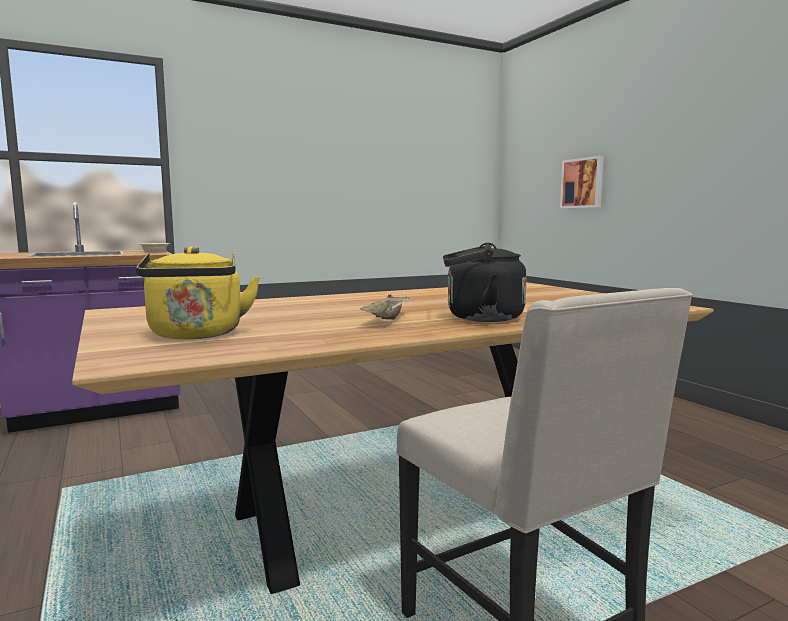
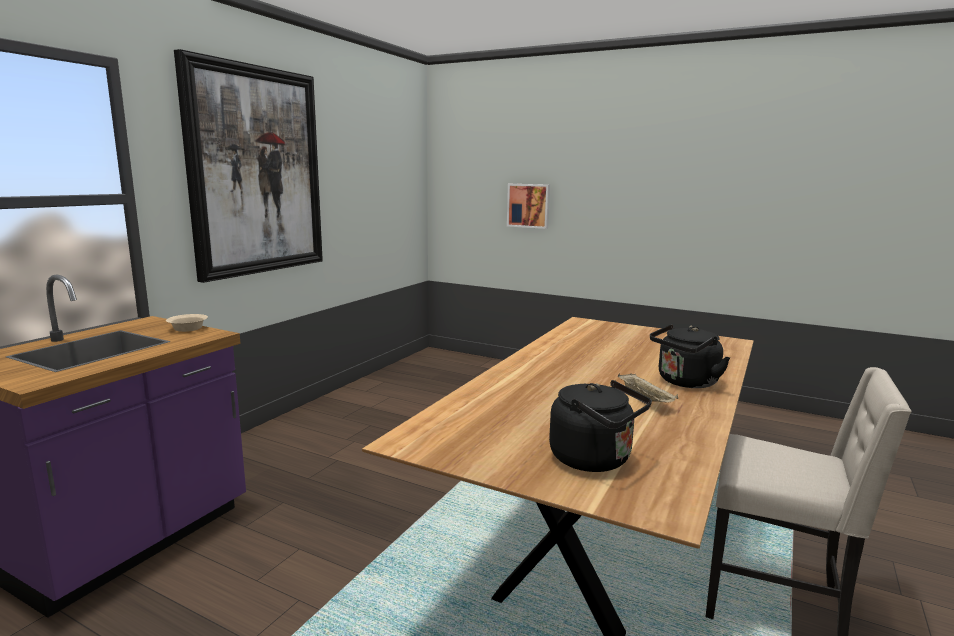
camera: 35 degrees left, 5 degrees up
(197, 335) = (595, 460): yellow kettle -> black kettle
(284, 148) = (256, 171): none -> picture

